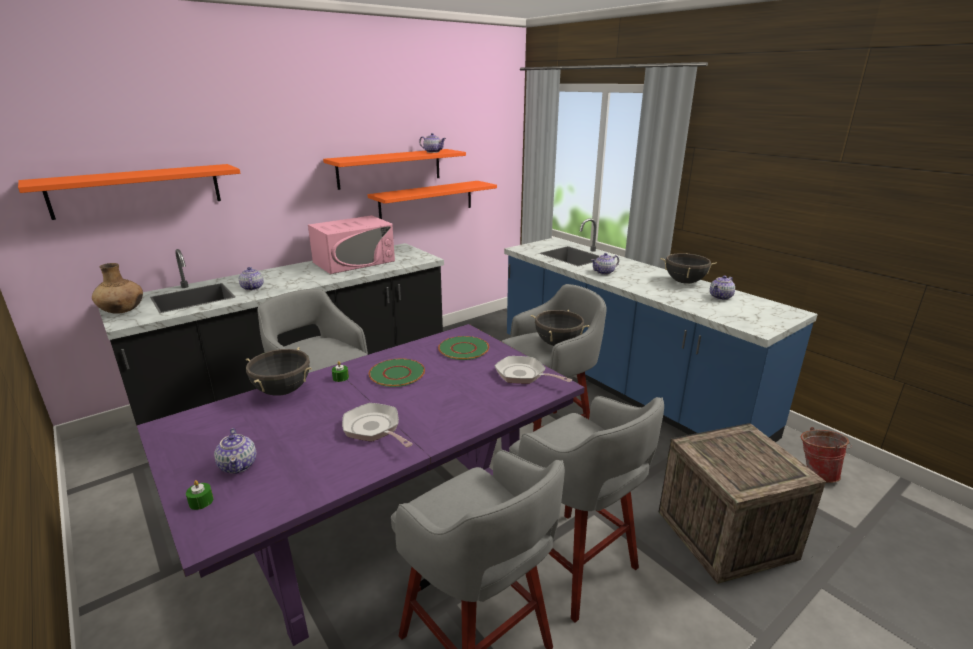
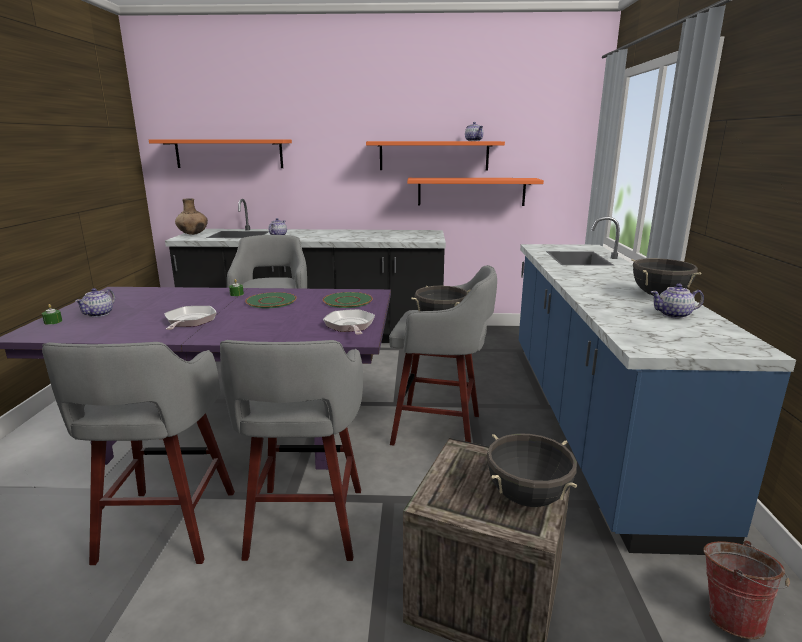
camera: 40 degrees right, 5 degrees down
(283, 391) = (194, 291): black cooking pot -> black cooking pot (527, 497)
(354, 261) = (374, 234): pink microwave -> none
(604, 272) = (577, 273): teapot -> none

